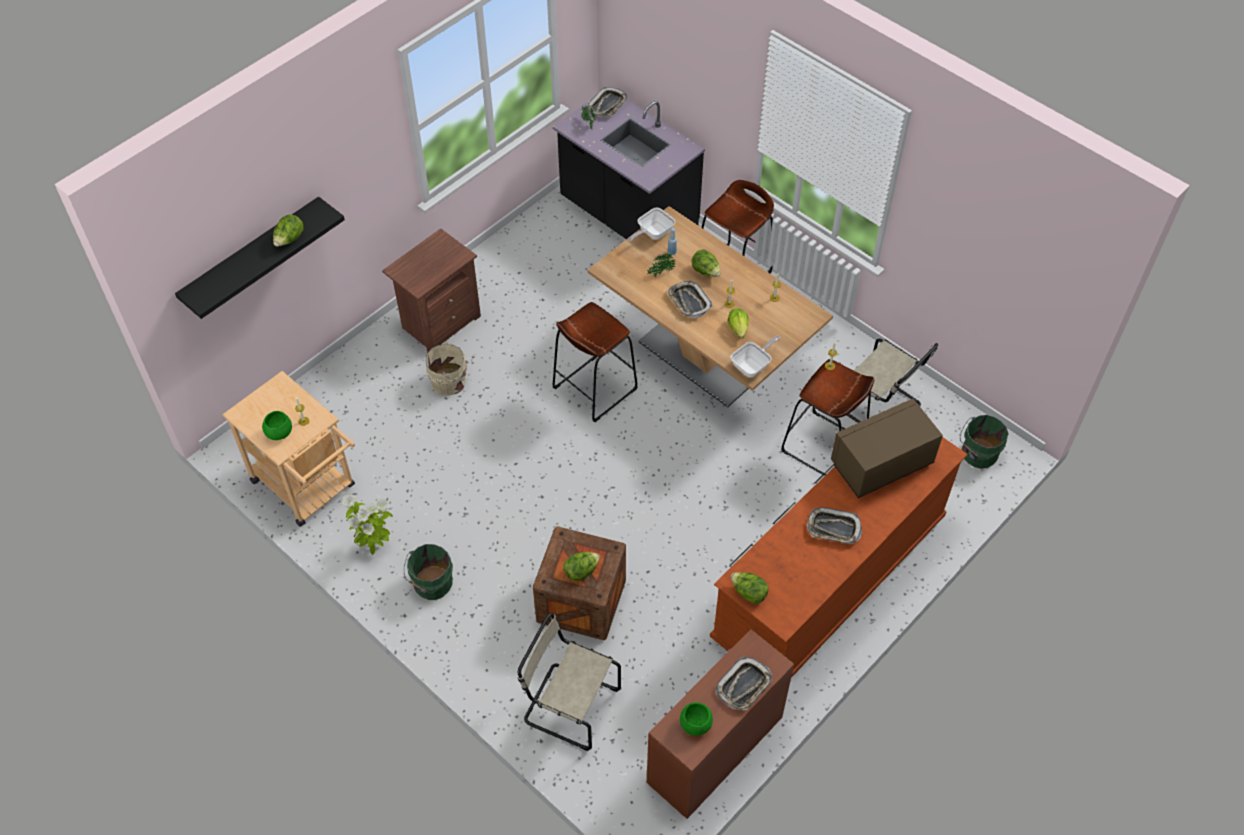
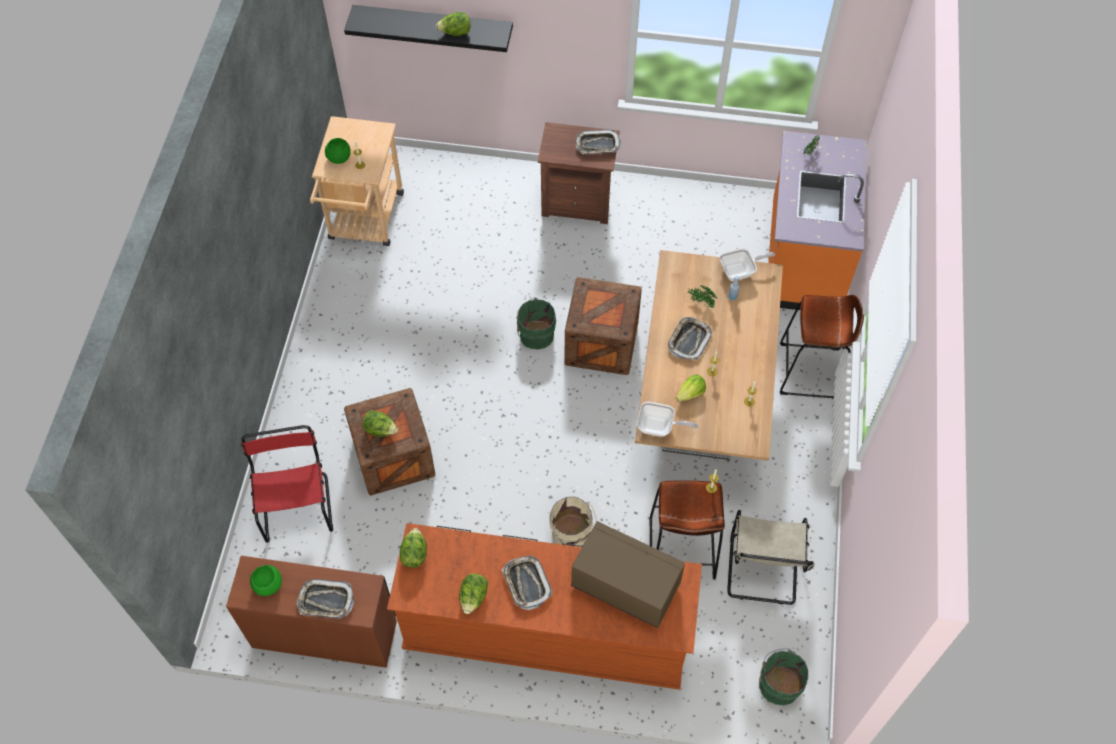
camera: 55 degrees right, 5 degrees up
(374, 546) = (345, 294): potted plant -> none
(431, 584) = (339, 350): green bucket -> green bucket (535, 334)
(450, 381) = (528, 245): beige bucket -> beige bucket (571, 533)
(568, 705) = (297, 505): beige chair -> red chair
(594, 388) = (601, 344): brown stool -> crate
(607, 105) = (844, 152): tray -> tray (597, 145)
(627, 216) = (802, 257): black counter -> orange counter
(652, 234) = (740, 271): frying pan -> frying pan turned 150 degrees clockwise
(706, 272) = (732, 334): lettuce -> lettuce (473, 597)

